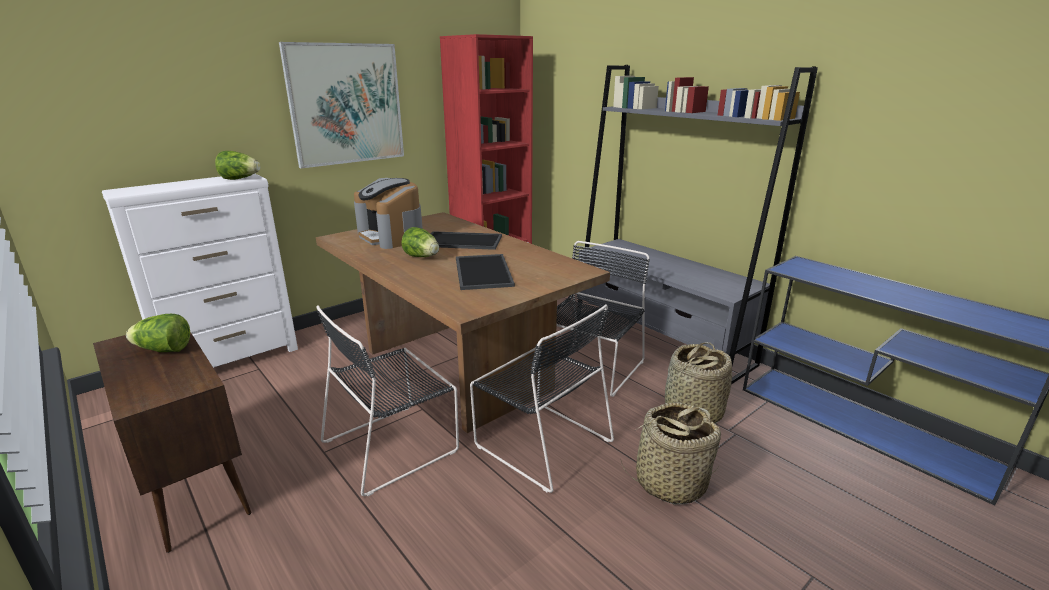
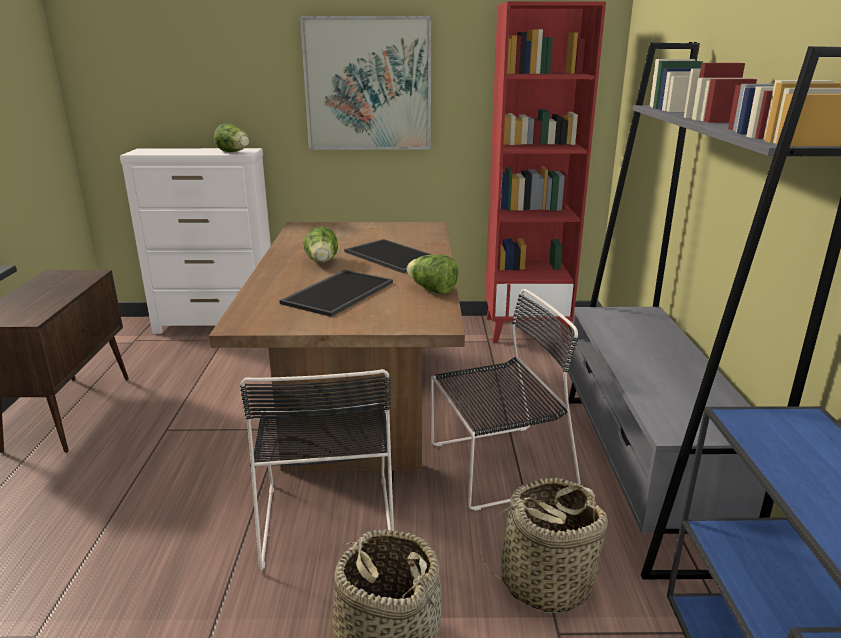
camera: 40 degrees right, 0 degrees up
(164, 350) = (61, 288): lettuce -> lettuce (432, 290)
(391, 236) = (343, 235): coffee machine -> none
(394, 444) = (216, 450): black chair -> none

